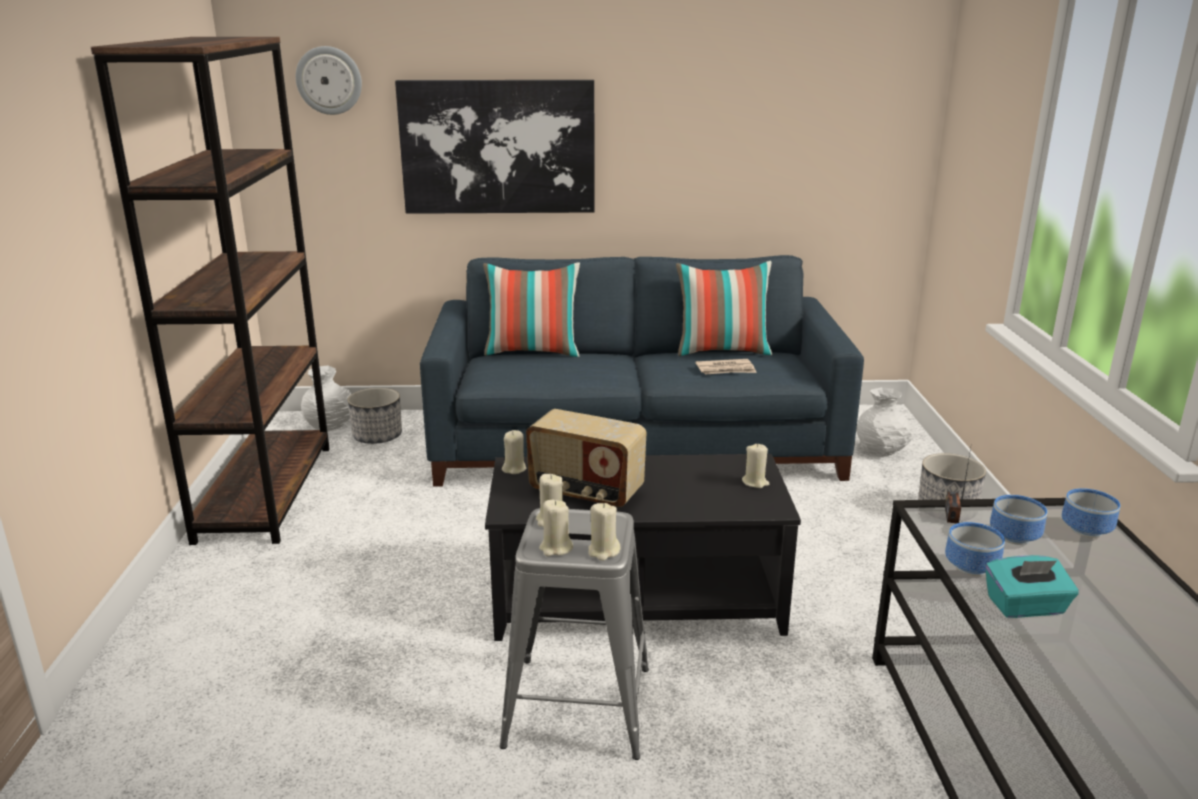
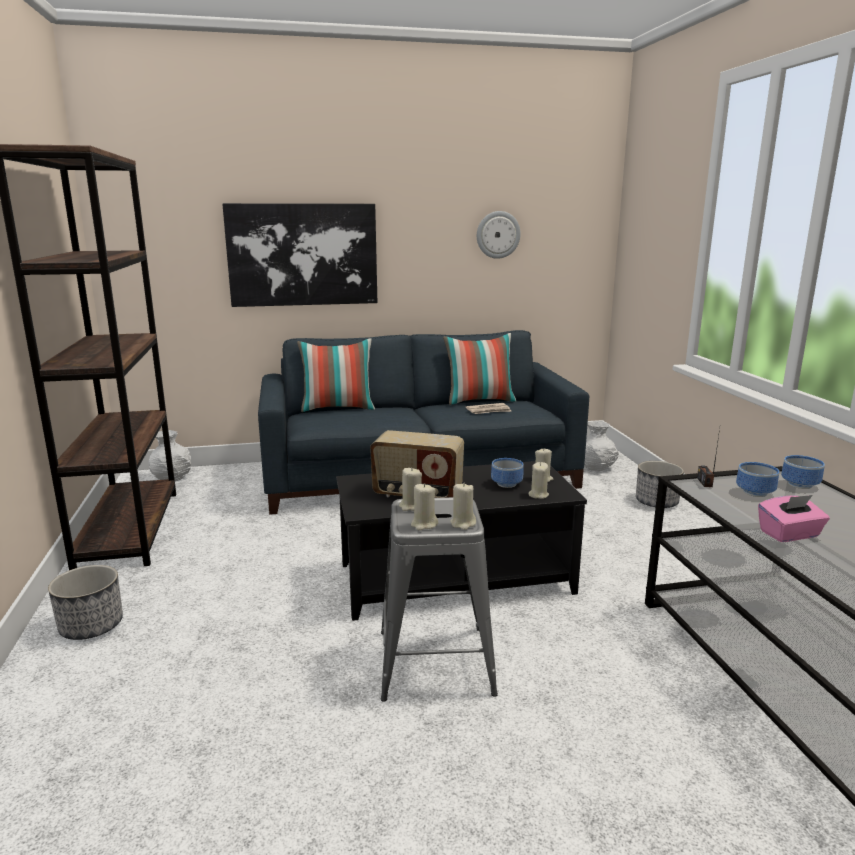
camera: 10 degrees left, 5 degrees down
(329, 80) = (168, 203): wall clock -> wall clock (498, 234)
(377, 436) = (214, 483): planter -> planter (91, 626)
(514, 469) = (354, 482): beige candle -> beige candle (538, 495)
(970, 568) = (737, 513): bowl -> bowl (506, 484)
(1026, 607) = (789, 534): turquoise tissue box -> pink tissue box

